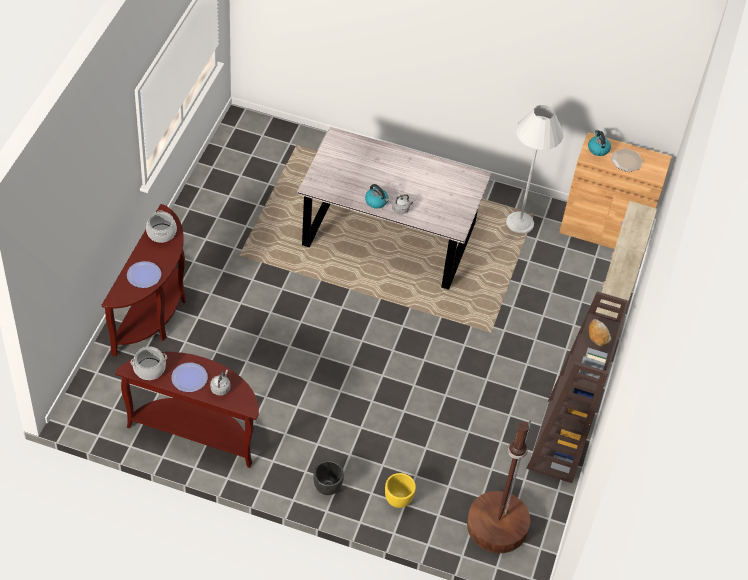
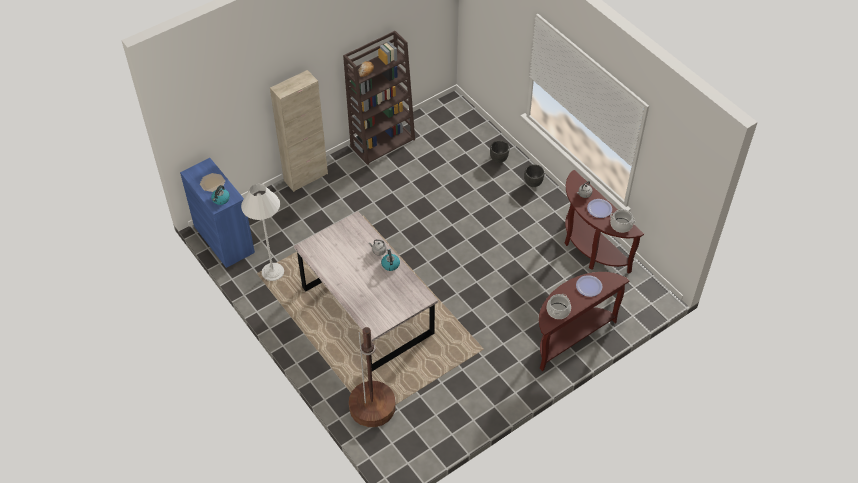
camera: 140 degrees left, 0 degrees up
(398, 500) = (499, 159): yellow planter -> black planter
(497, 526) = (456, 123): brown floor lamp -> brown floor lamp (372, 407)
(604, 230) = (224, 239): brown cabinet -> blue cabinet

